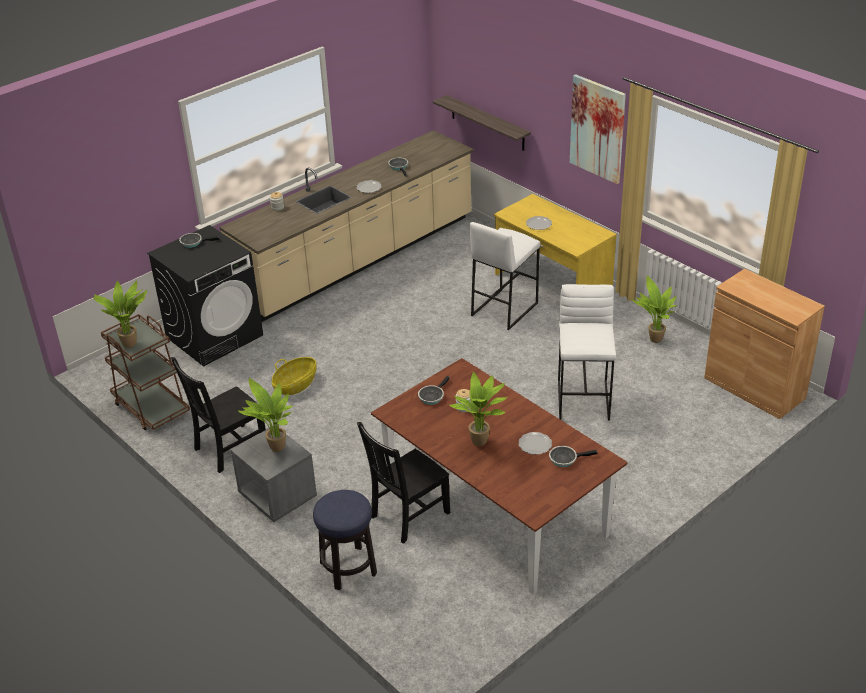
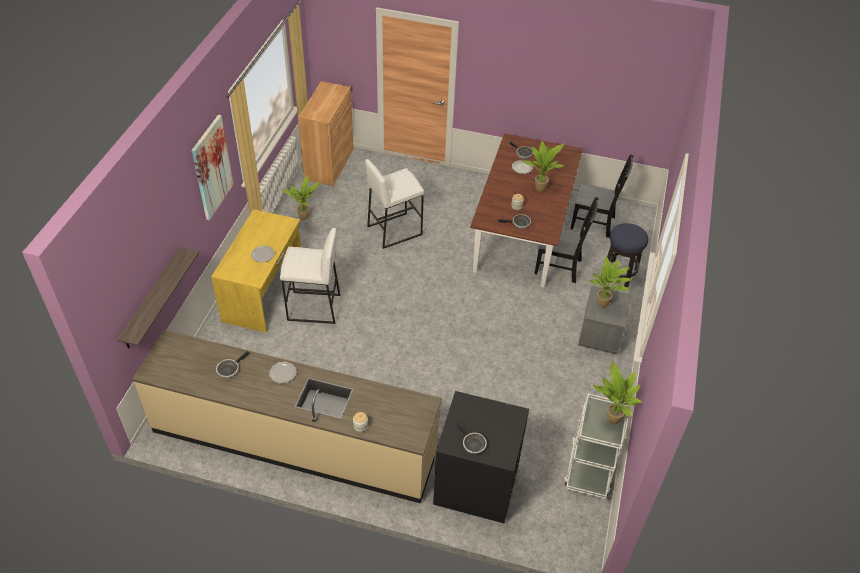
camera: 125 degrees left, 10 degrees up
(151, 408) = (589, 467): brown cart -> white cart
(228, 449) = (585, 388): black chair -> black chair (594, 223)
(295, 385) = (493, 388): basket -> none

